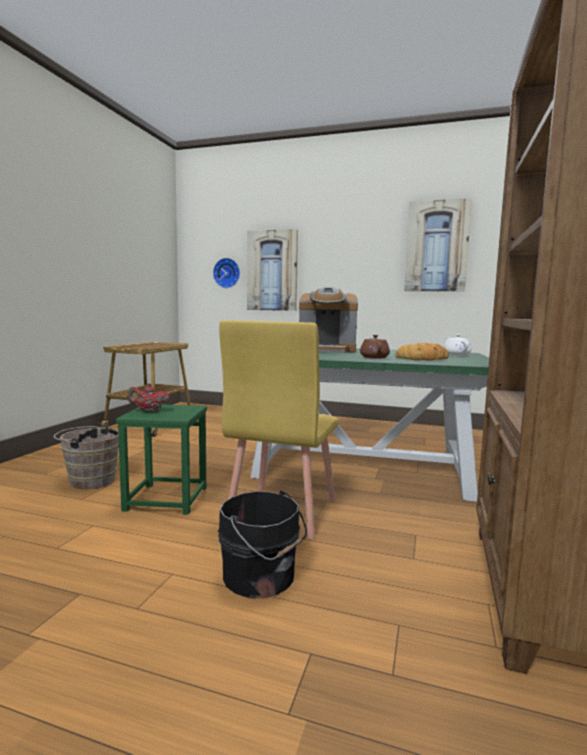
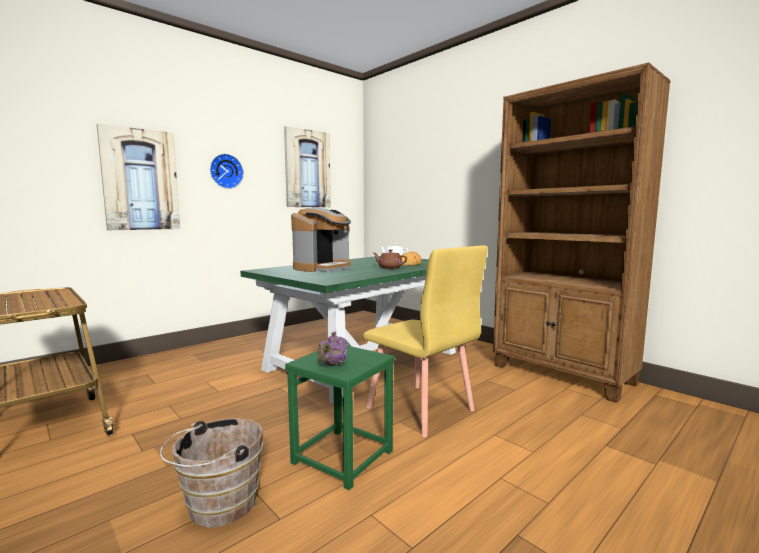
camera: 60 degrees left, 0 degrees up
(148, 411) = (333, 365): red teapot -> purple teapot
(227, 273) = (62, 179): wall clock -> wall clock (225, 171)
(261, 578) = (520, 441): black bucket -> none

